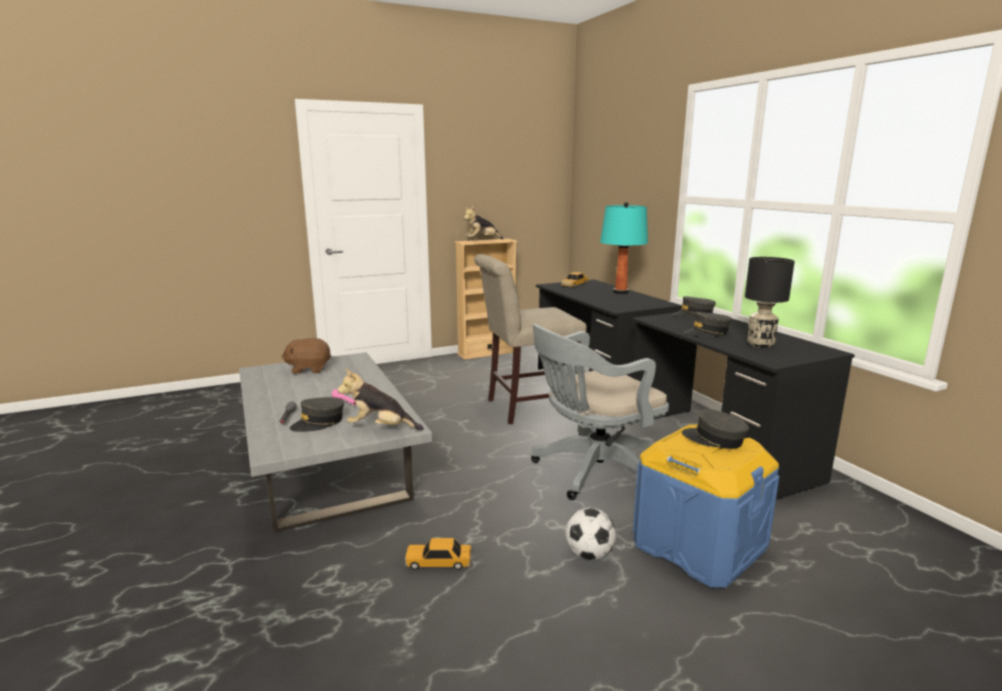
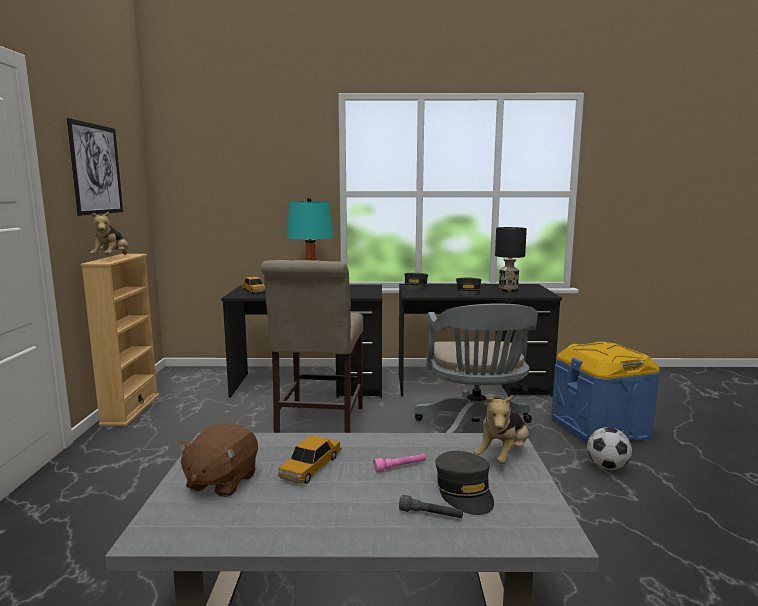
camera: 65 degrees left, 5 degrees down
(438, 562) = (612, 540): toy car -> toy car (310, 467)
(492, 174) = (96, 169): none -> picture
(714, 439) = (597, 348): grey cap -> none

